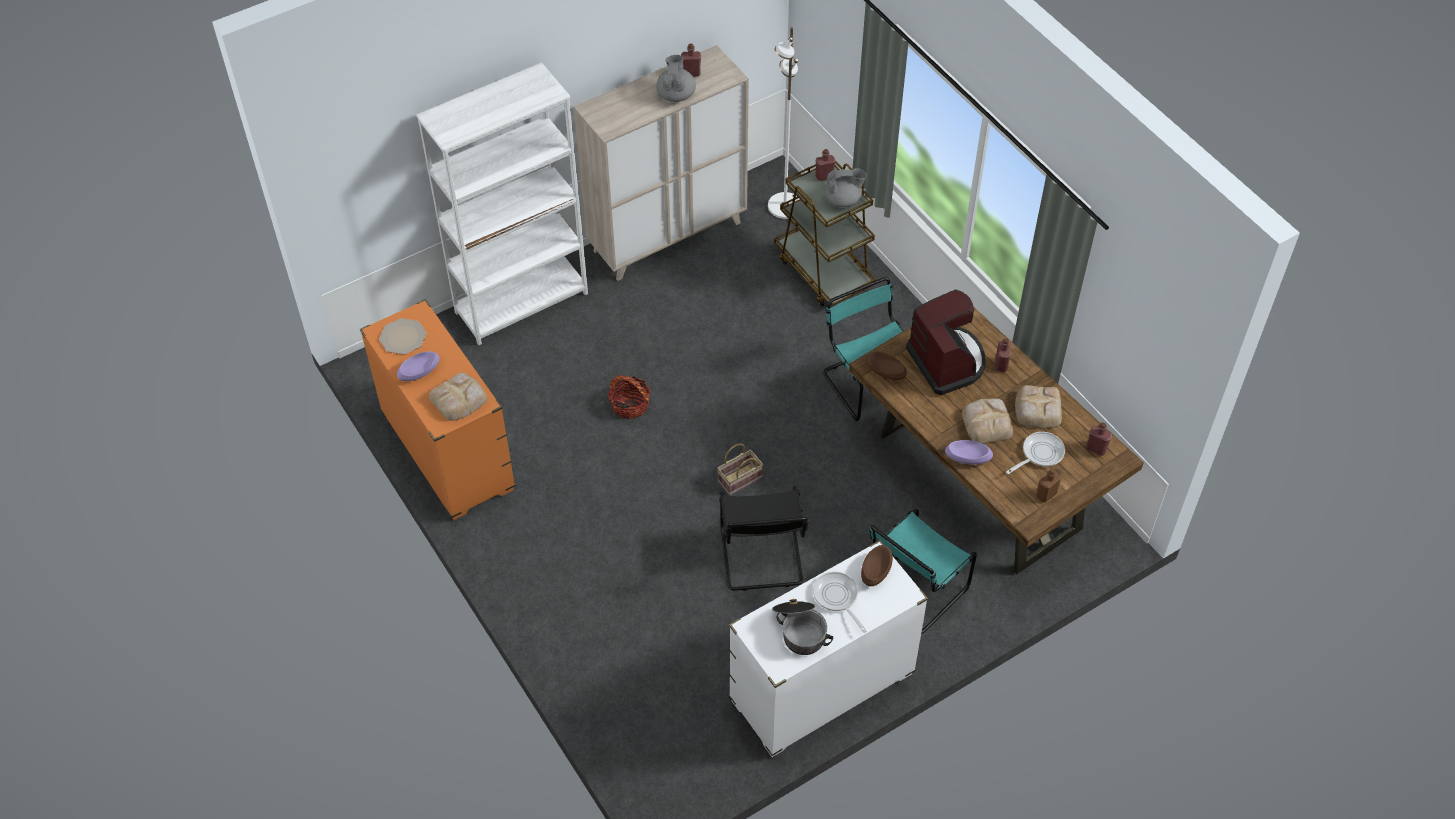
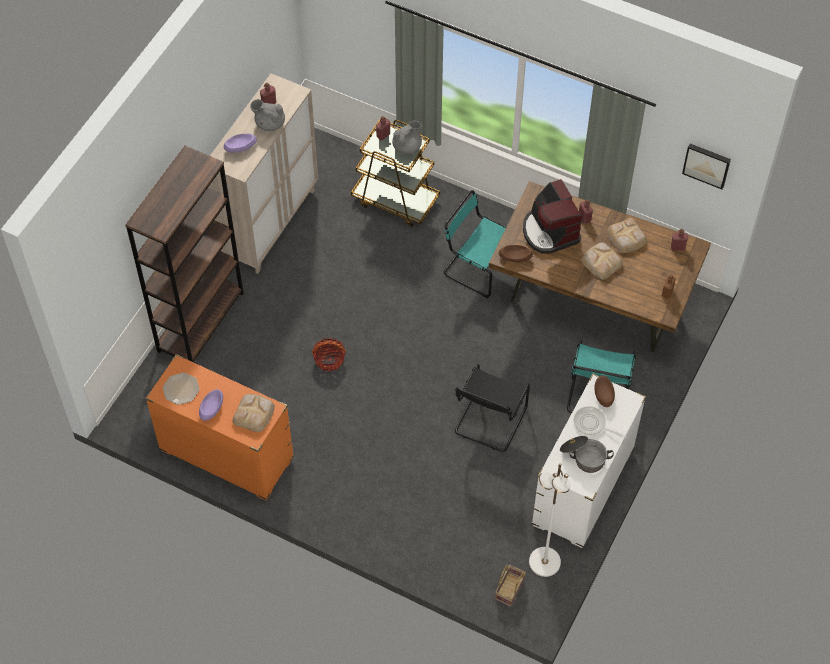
camera: 30 degrees left, 5 degrees up
(522, 303) = (201, 321): white bookcase -> brown bookcase
(676, 94) = (269, 124): grey teapot -> grey teapot turned 45 degrees counterclockwise
(739, 480) = (439, 376): basket -> basket (509, 591)
(762, 559) = (489, 422): black chair -> black chair turned 60 degrees clockwise
(784, 206) = (336, 164): white floor lamp -> white floor lamp (544, 562)
(947, 361) = (549, 231): coffee machine -> coffee machine turned 150 degrees counterclockwise
(967, 458) = (604, 292): purple bowl -> purple bowl (240, 147)
(1039, 454) = (646, 267): frying pan -> none
(1159, 344) = (707, 164): none -> picture

